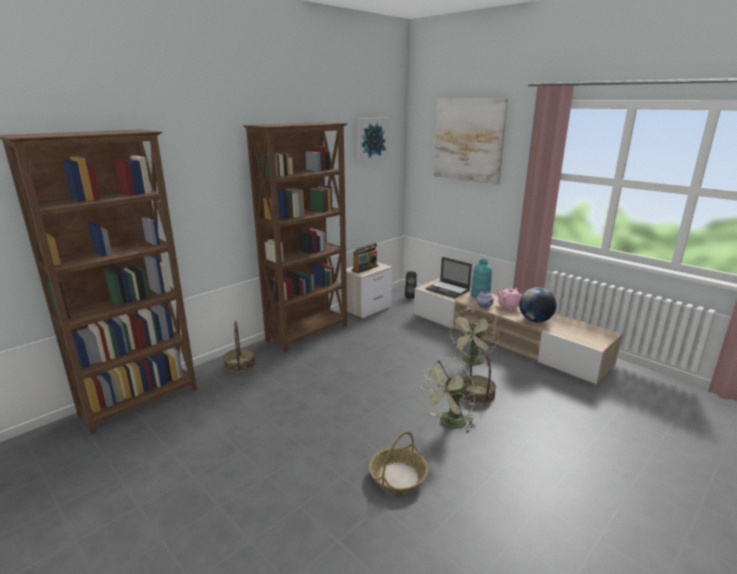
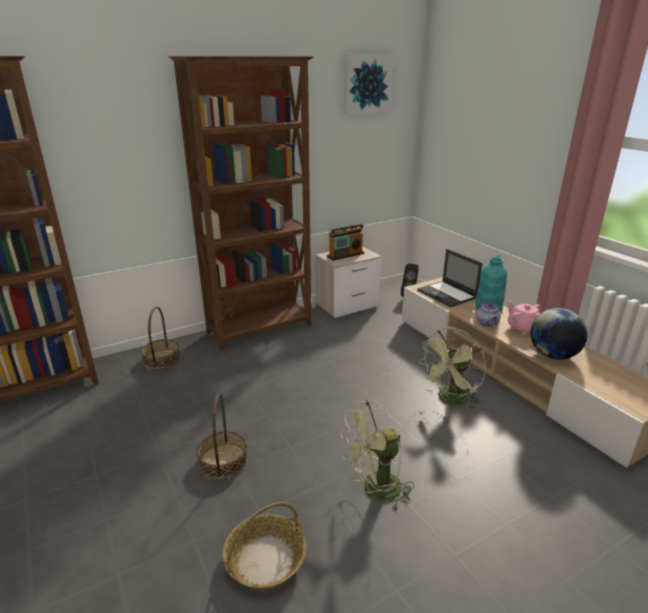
camera: 15 degrees right, 5 degrees up
(468, 140) = (499, 86): picture -> none
(477, 394) = (436, 451): basket -> basket (223, 460)

